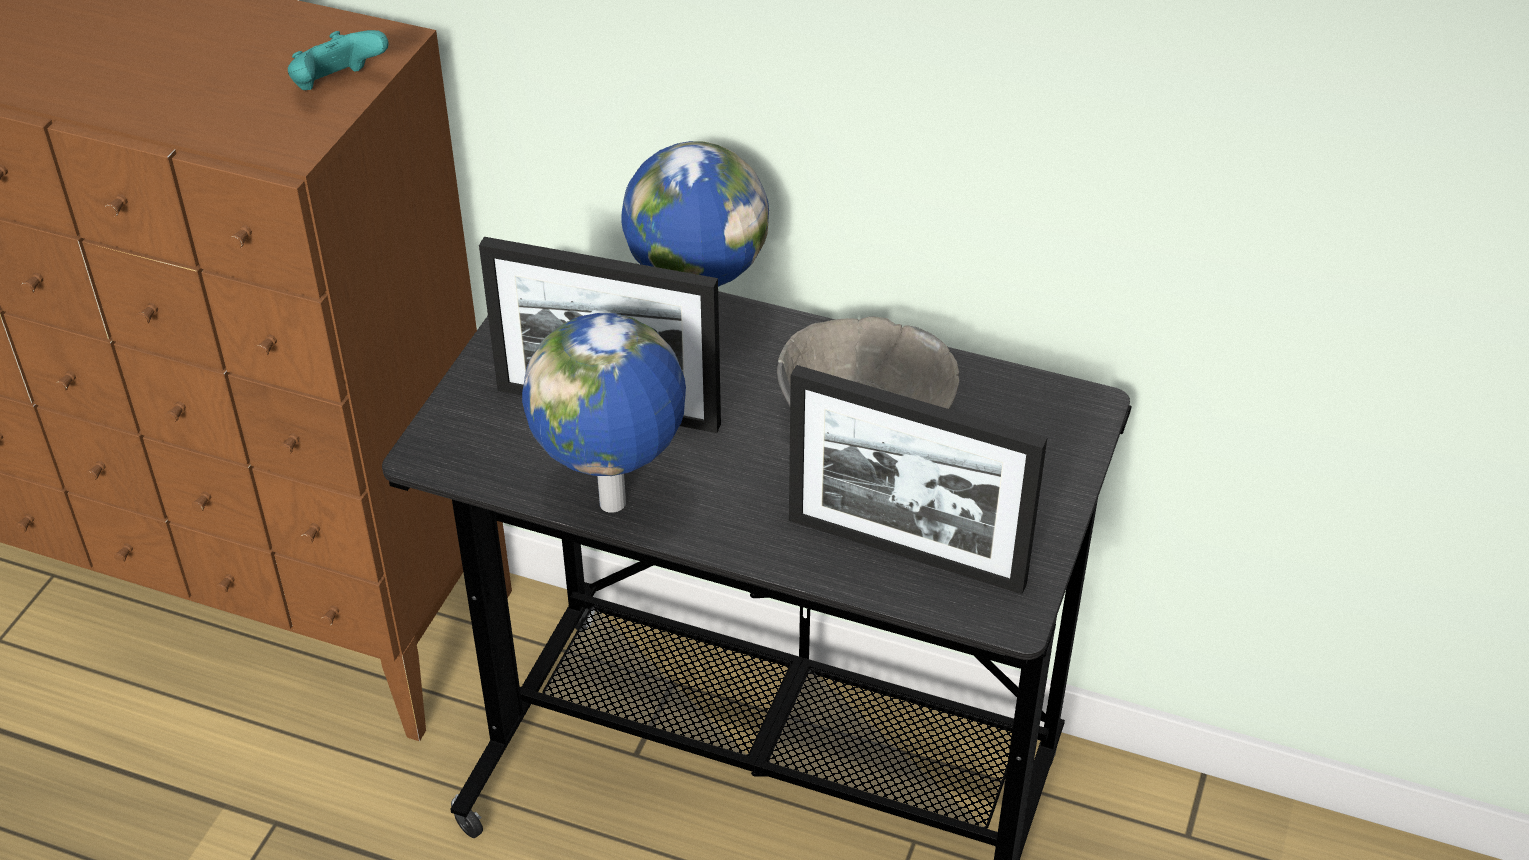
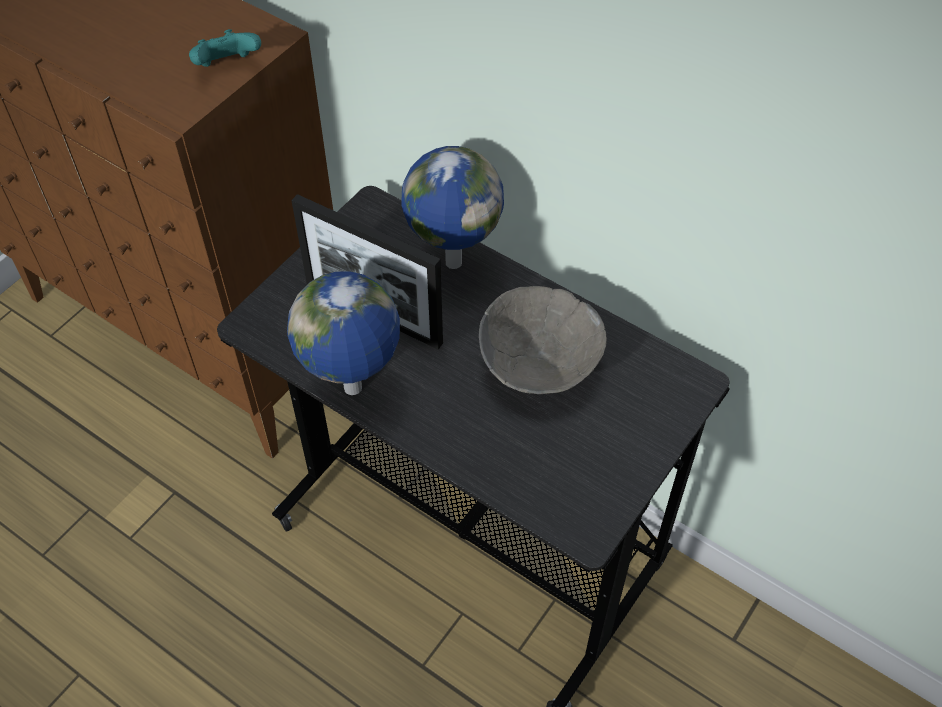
camera: 15 degrees right, 10 degrees up
(905, 552) = (533, 469): picture frame -> none

